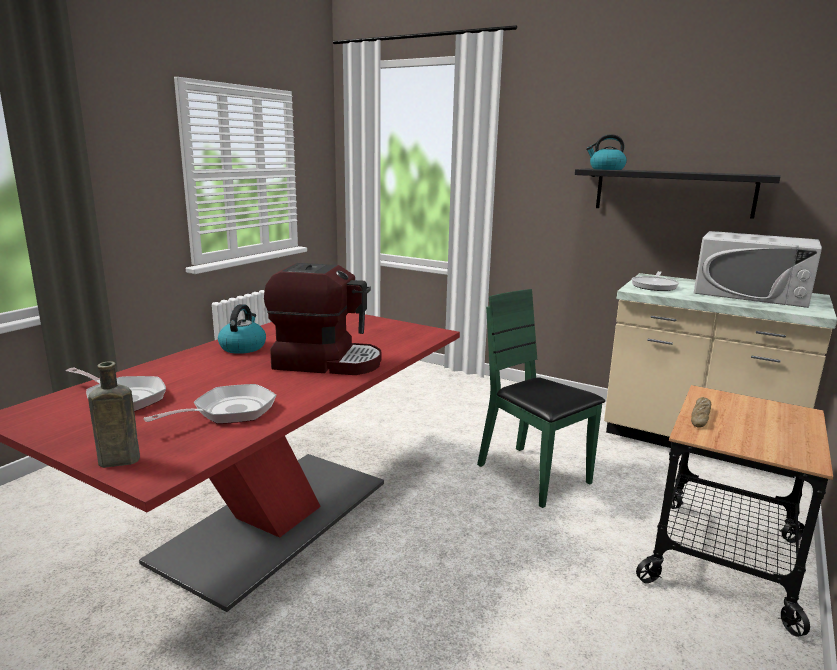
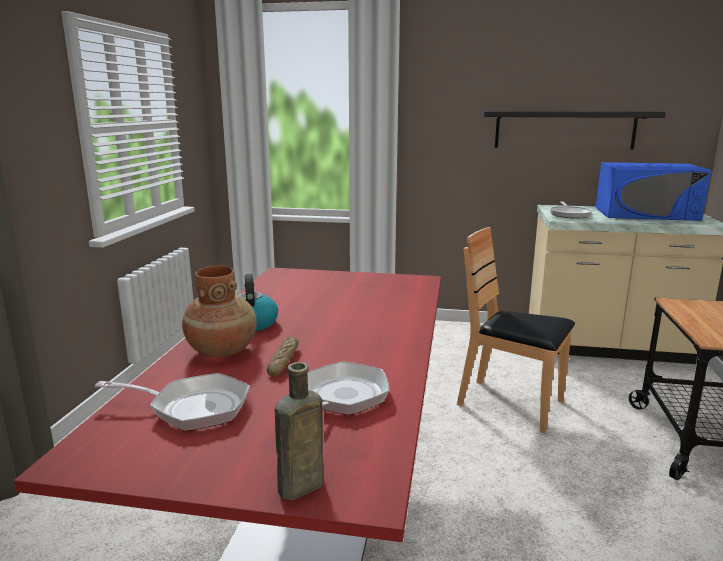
camera: 20 degrees left, 0 degrees up
(194, 363) = (222, 350): none -> brown vase
(326, 362) = (363, 325): coffee machine -> none
(533, 475) = (511, 404): green chair -> brown chair
(606, 169) = (508, 110): kettle -> none
(700, 417) = (698, 324): bread -> bread (283, 361)
(750, 294) = (646, 214): white microwave -> blue microwave

